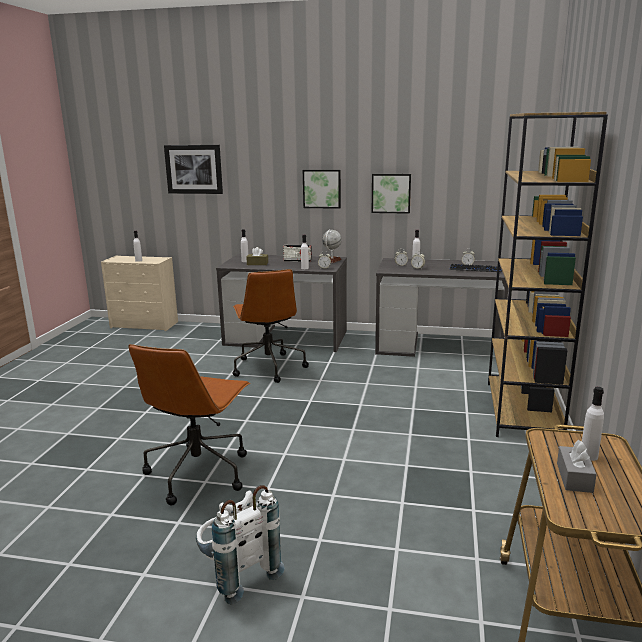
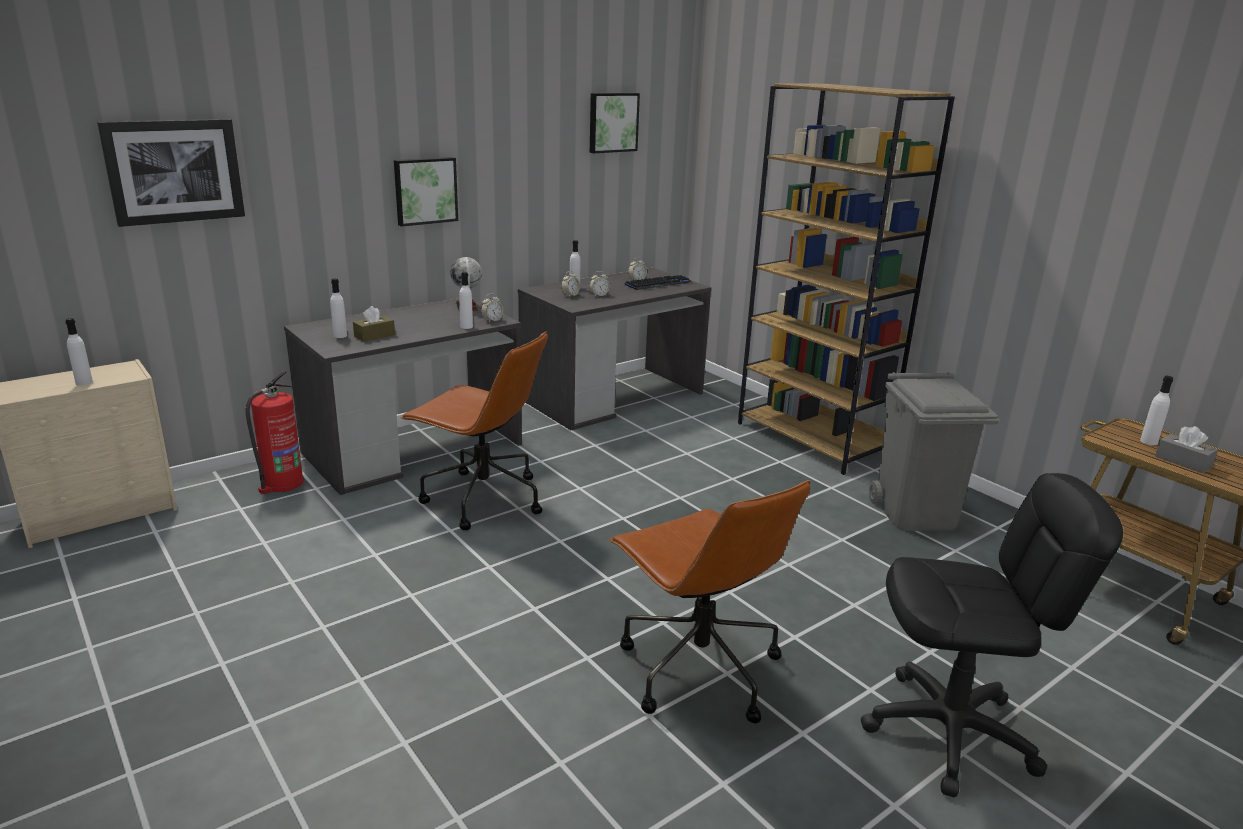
camera: 50 degrees left, 5 degrees up
(212, 334) = (281, 483): none -> fire extinguisher
(236, 574) = (949, 733): white backpack -> black office chair
(297, 261) = (421, 317): radio -> none
(391, 193) = (524, 189): picture -> picture (612, 122)
(497, 478) = (916, 513): none -> grey trash can

